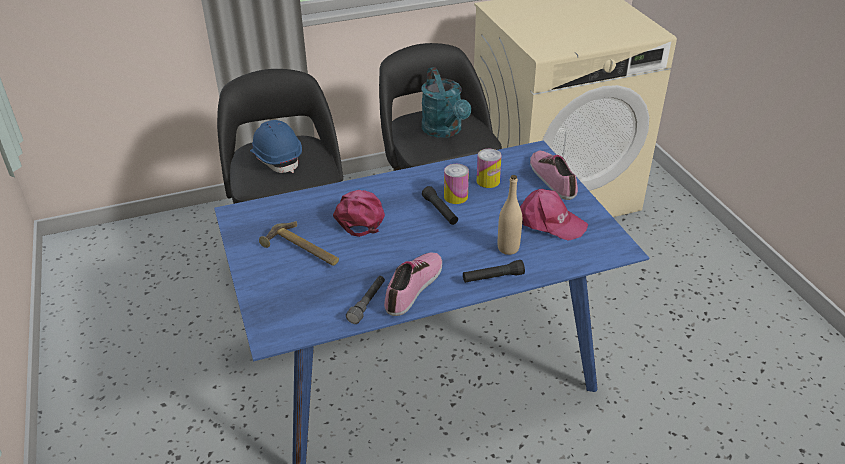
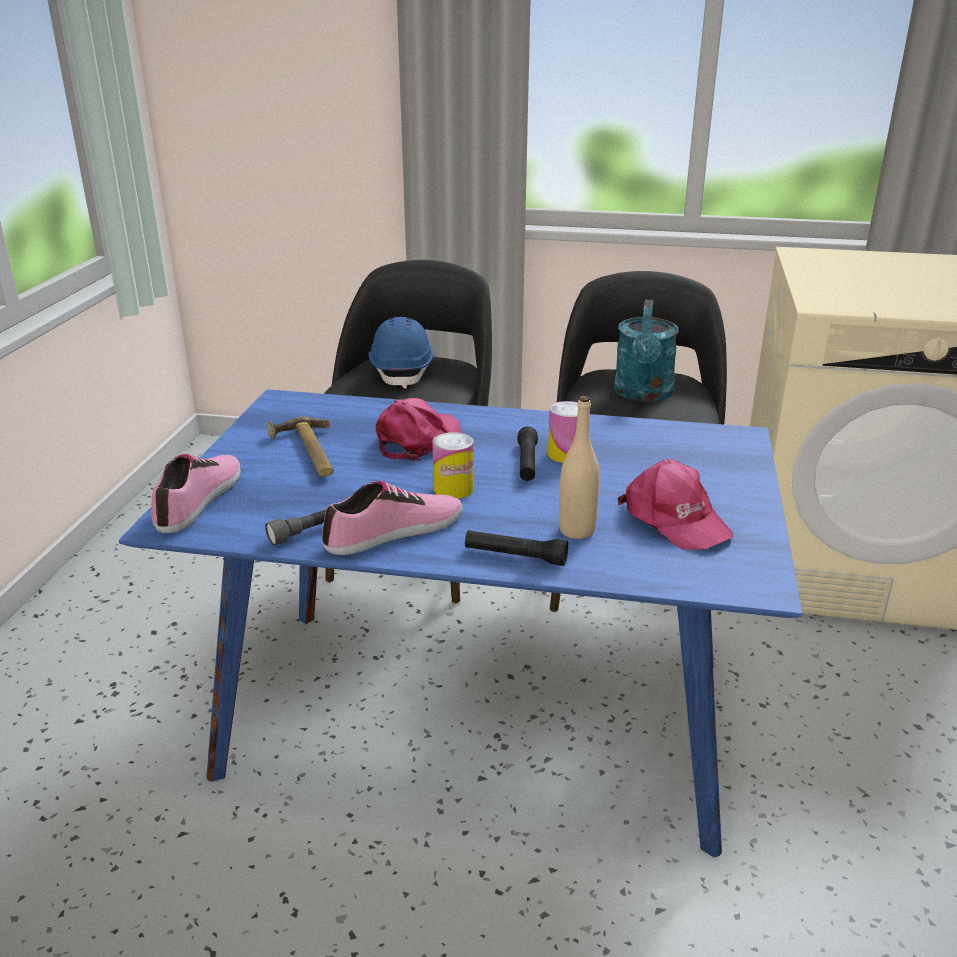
camera: 30 degrees right, 10 degrees down
(488, 181) = (632, 450): can -> can (453, 489)
(553, 178) = (736, 472): shoe -> shoe (200, 499)

